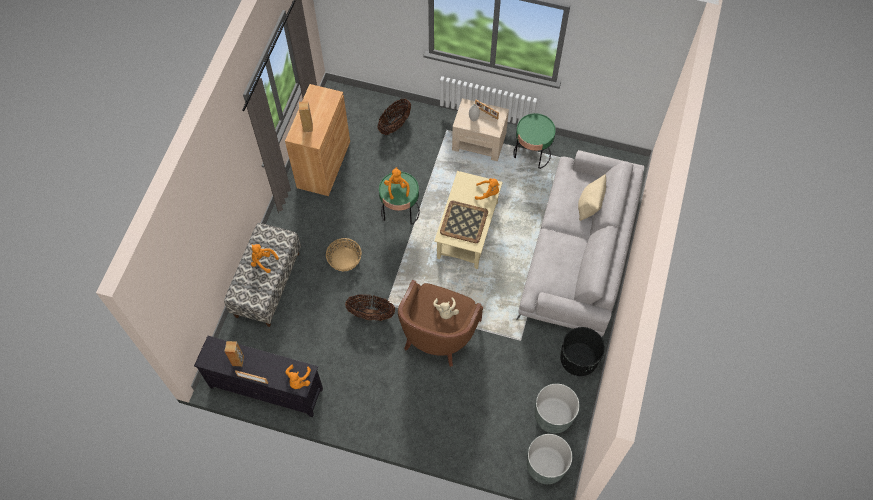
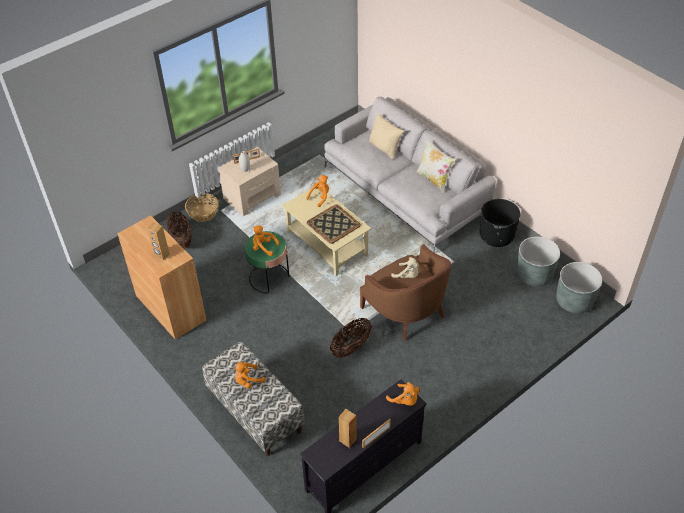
camera: 55 degrees left, 15 degrees down
(344, 259) = (280, 340): basket -> basket (203, 213)
(532, 154) = (294, 172): green side table -> none
(579, 268) = (434, 179): none -> pillow

